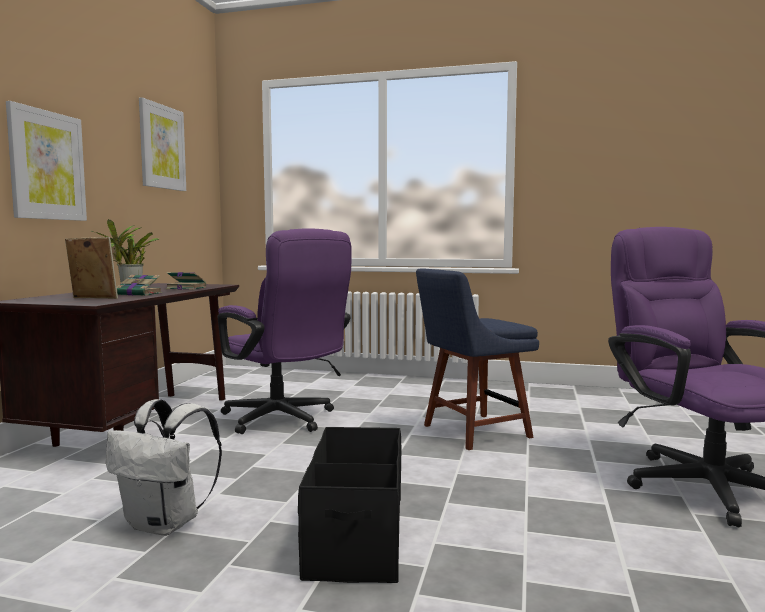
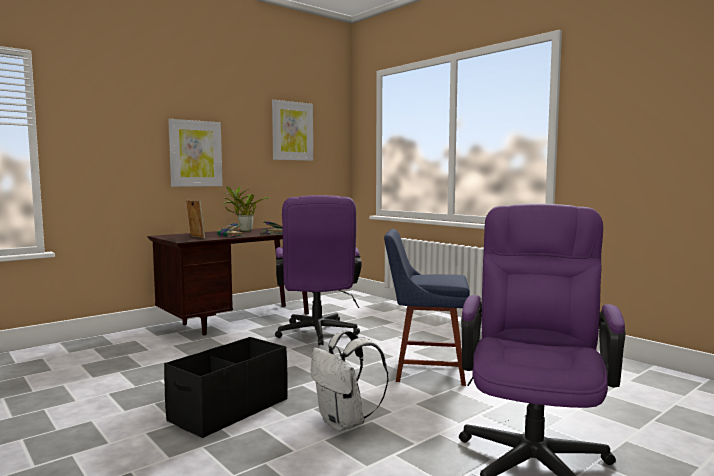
camera: 35 degrees right, 0 degrees up
(166, 524) = (162, 376): white backpack -> white backpack (345, 423)

